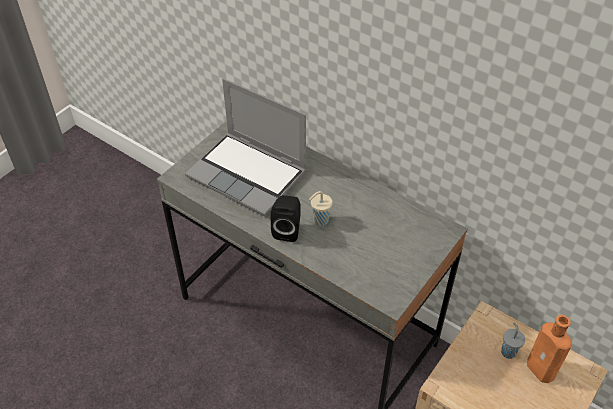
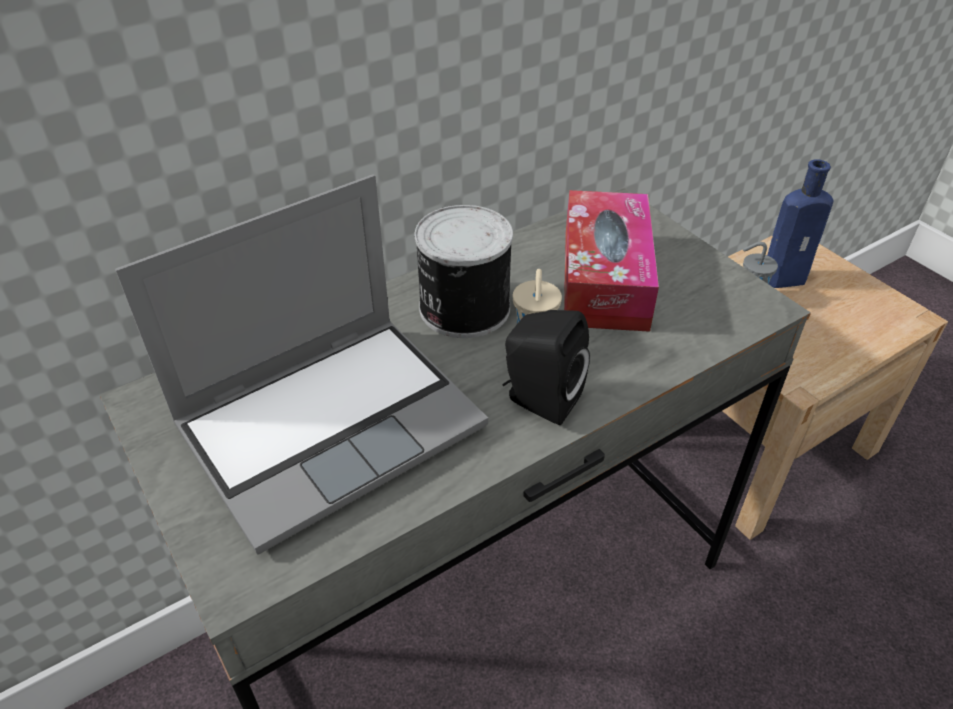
camera: 70 degrees left, 5 degrees down
(332, 191) = (462, 308): none -> can
(380, 235) = (604, 278): none -> tissue box
(542, 371) = (786, 278): orange bottle -> blue bottle

